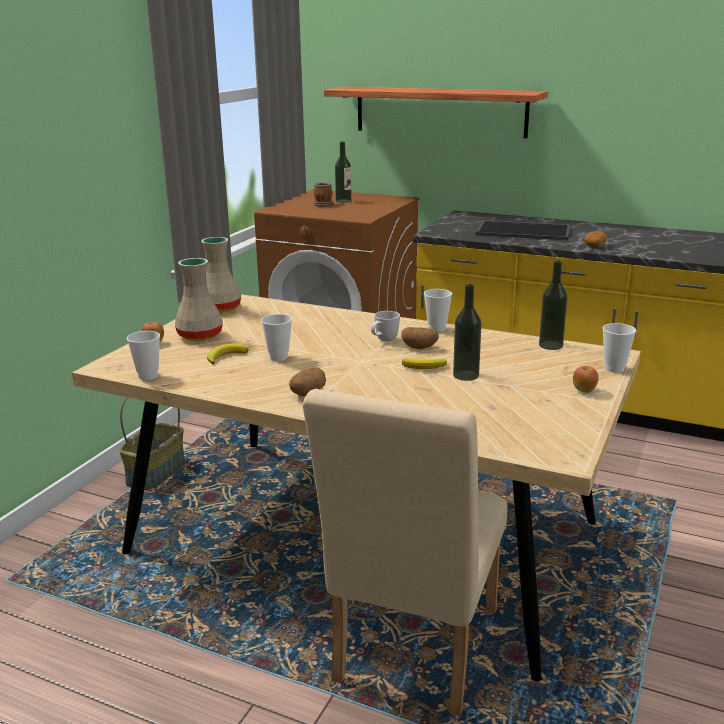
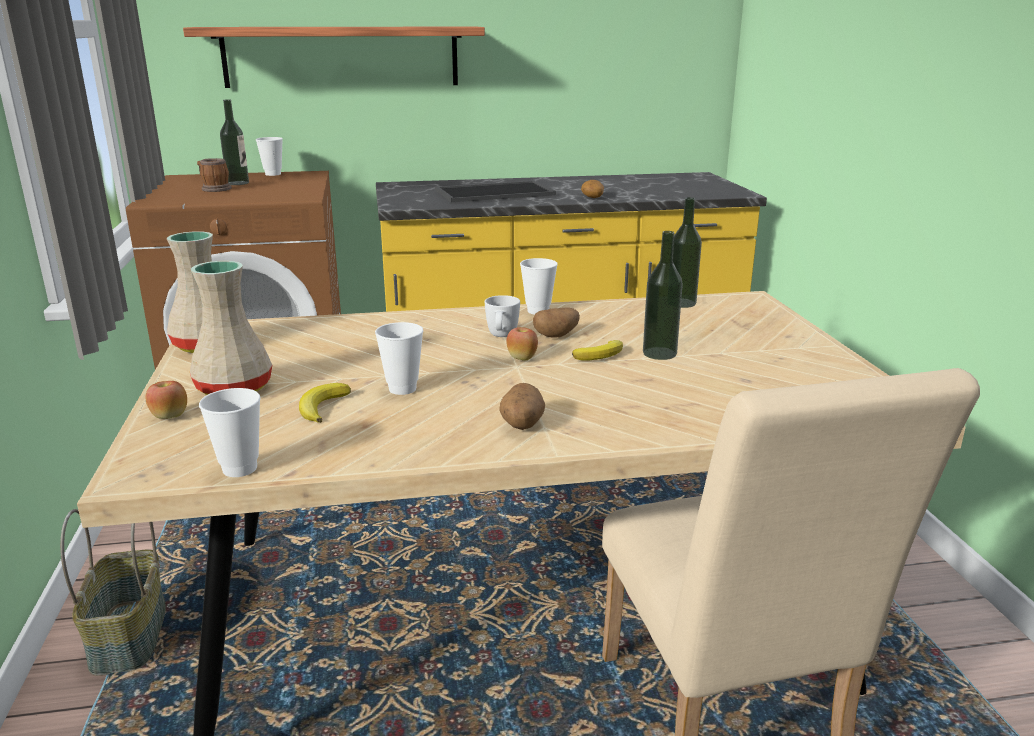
camera: 35 degrees left, 0 degrees up
(584, 390) = (792, 339): apple -> apple (522, 358)
(614, 368) = (776, 312): cup -> cup (273, 174)

